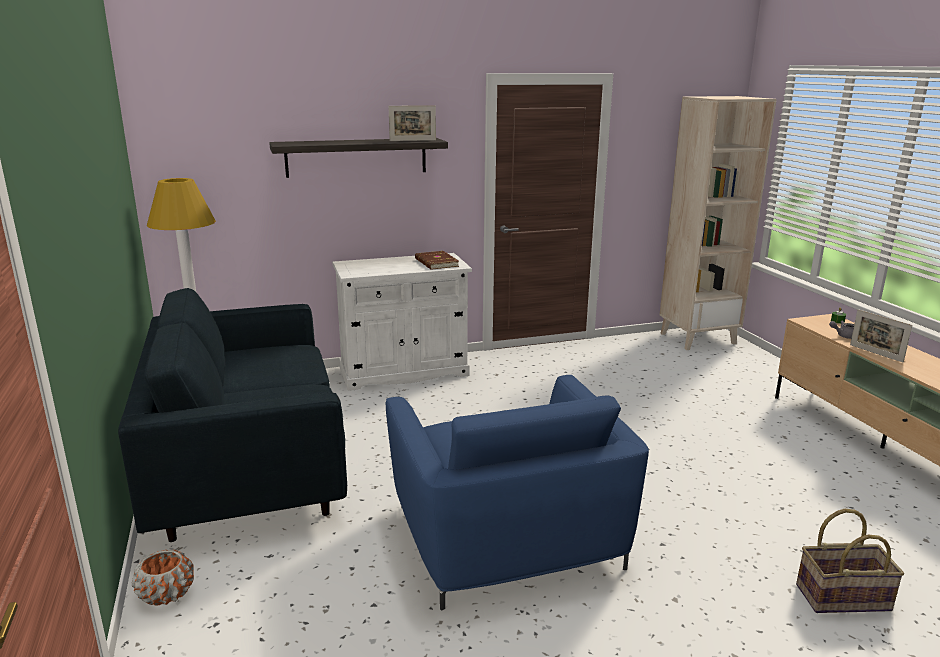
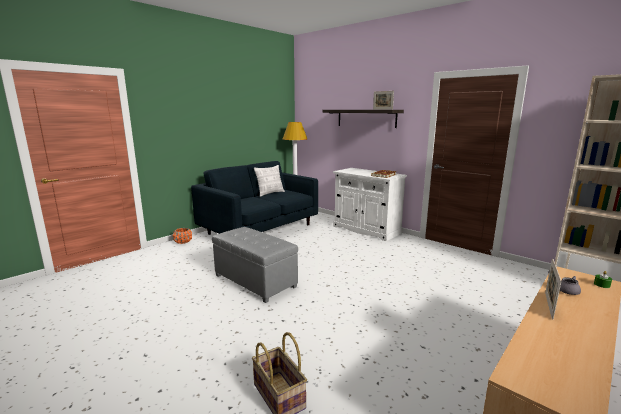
camera: 60 degrees right, 5 degrees down
(231, 372) = (270, 193): none -> pillow
(506, 537) = (254, 281): blue armchair -> grey ottoman

